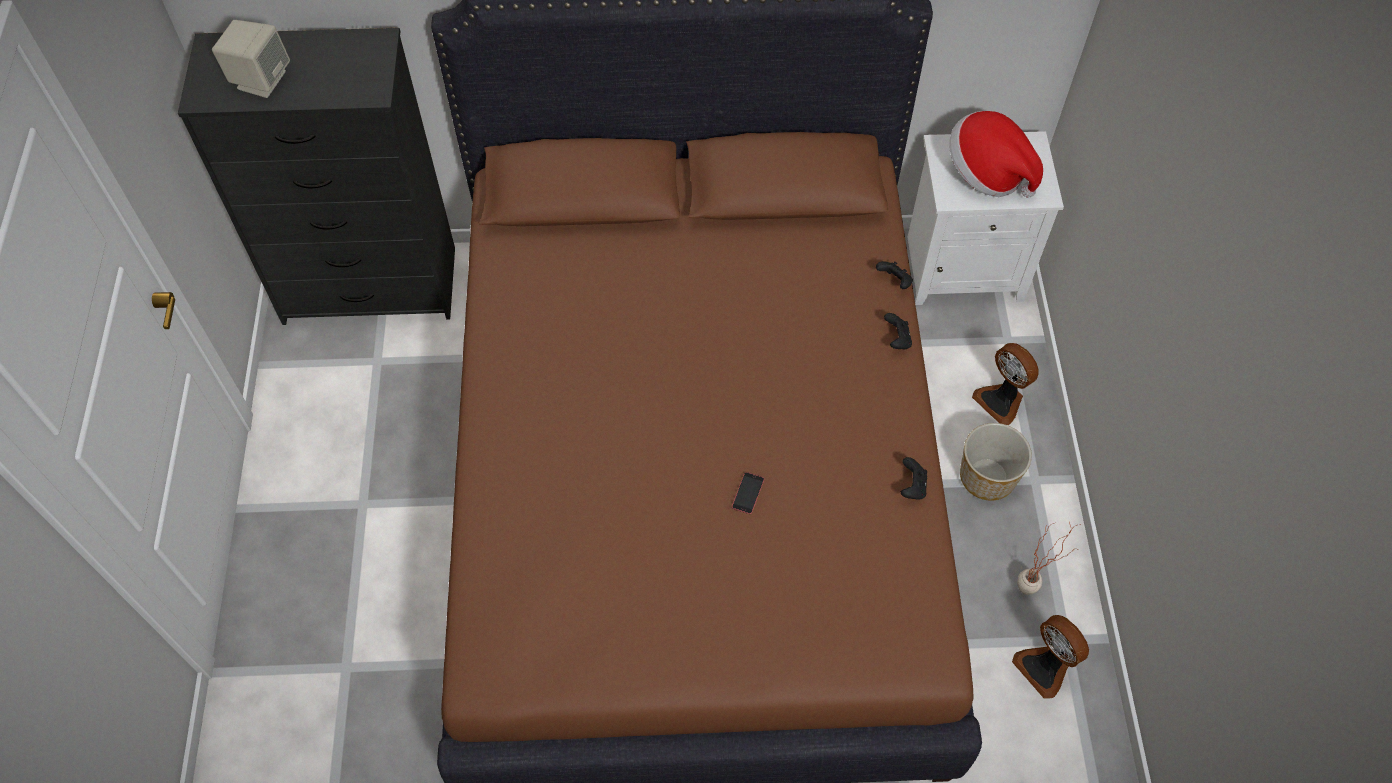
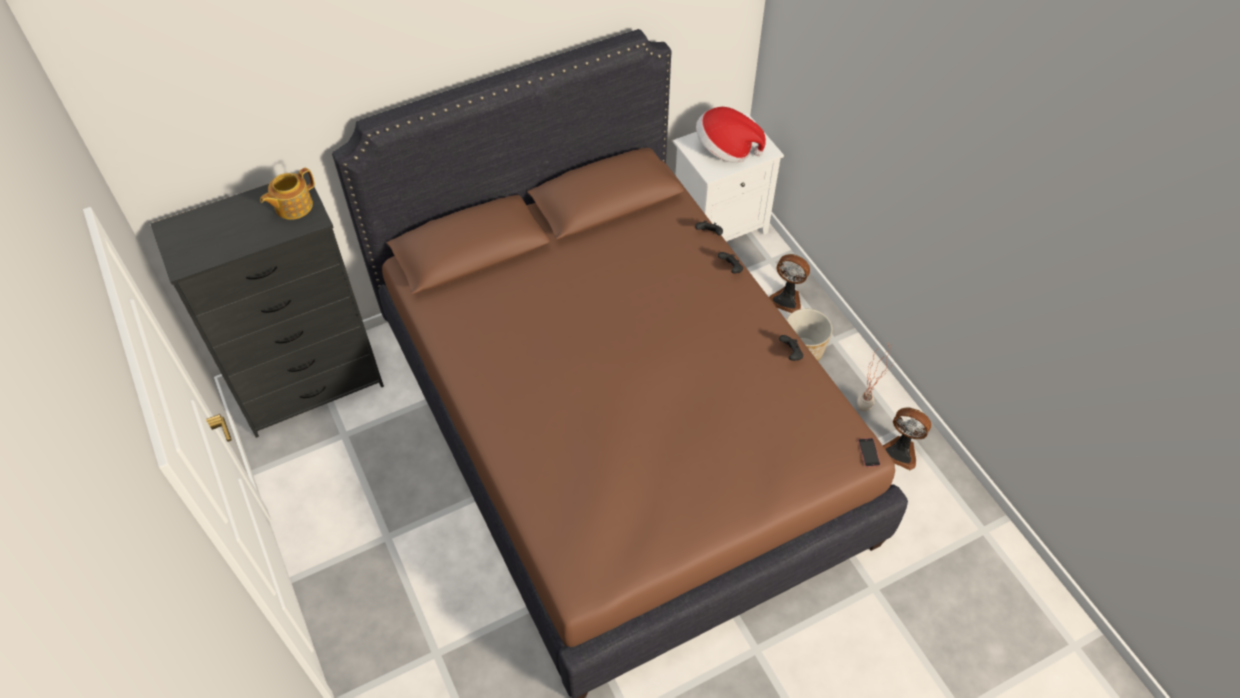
camera: 25 degrees left, 5 degrees down
(261, 80) = (222, 238): beige speaker -> none
(358, 67) = (292, 206): none -> teapot
(748, 493) = (690, 399): phone -> phone (869, 452)

